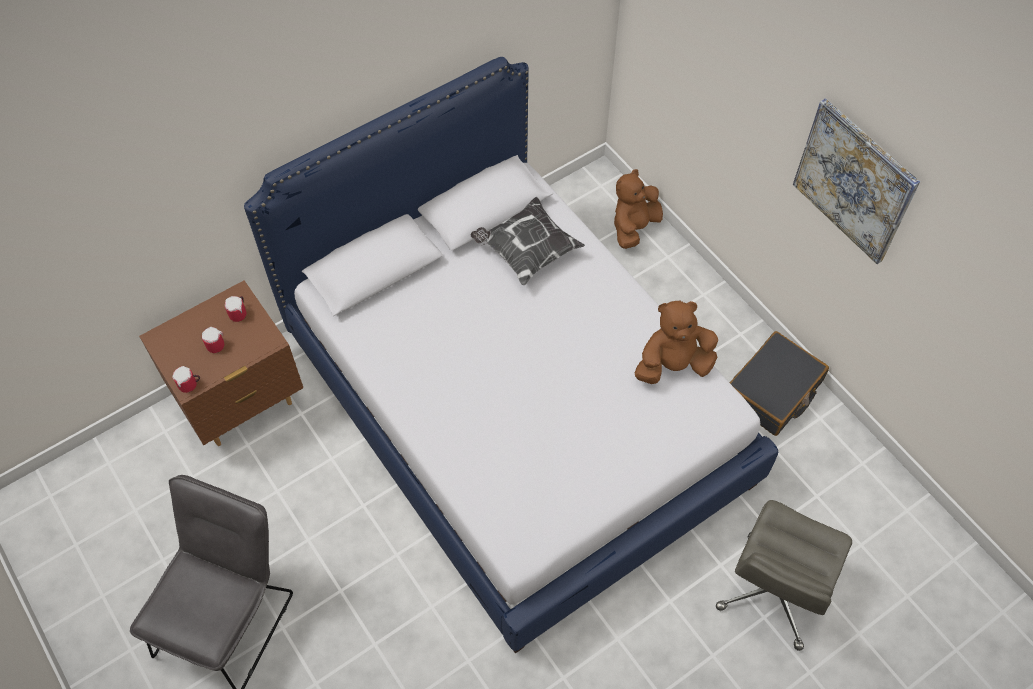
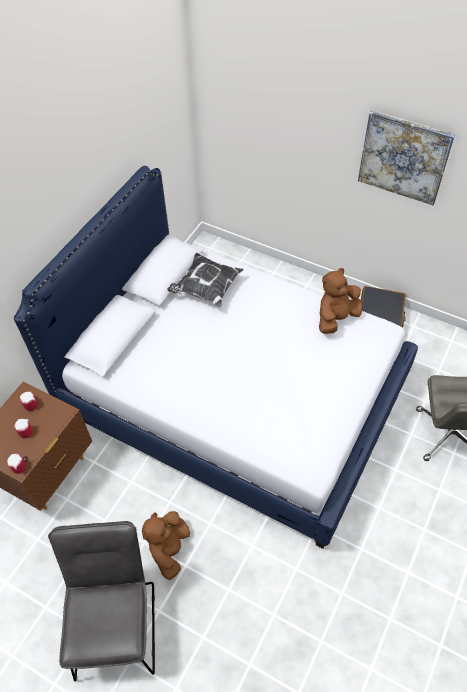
camera: 25 degrees left, 5 degrees down
(634, 227) = (244, 263): brown plush toy -> brown plush toy (169, 549)

